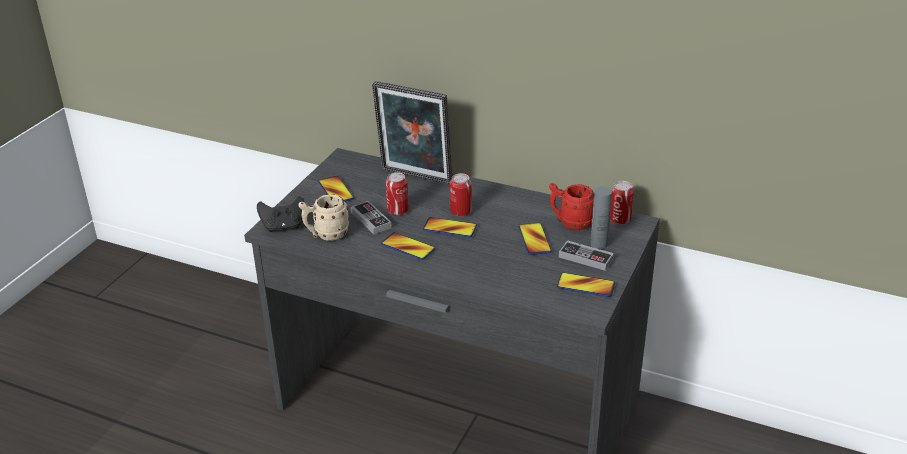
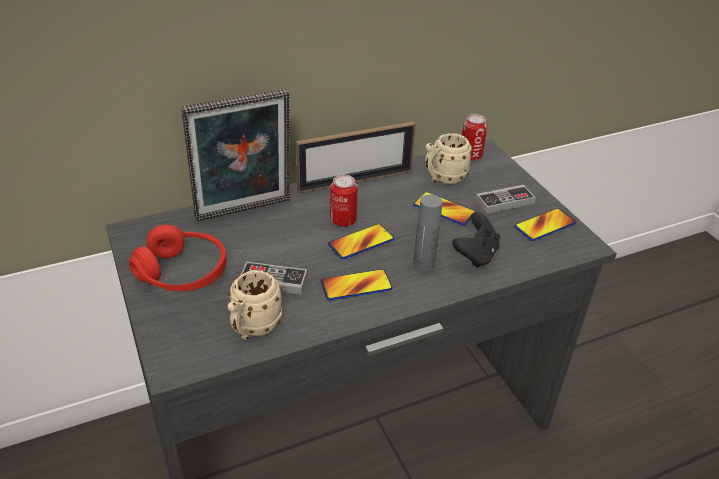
camera: 50 degrees left, 5 degrees up
(283, 226) = (187, 351): black game controller -> black game controller (475, 255)
(335, 191) = (182, 272): phone -> red headphones
(398, 210) = (284, 254): can -> none
(509, 194) = (355, 180): none -> picture frame
(570, 222) = (443, 178): red mug -> beige mug
(599, 244) = (492, 184): grey bottle -> grey bottle (424, 263)

